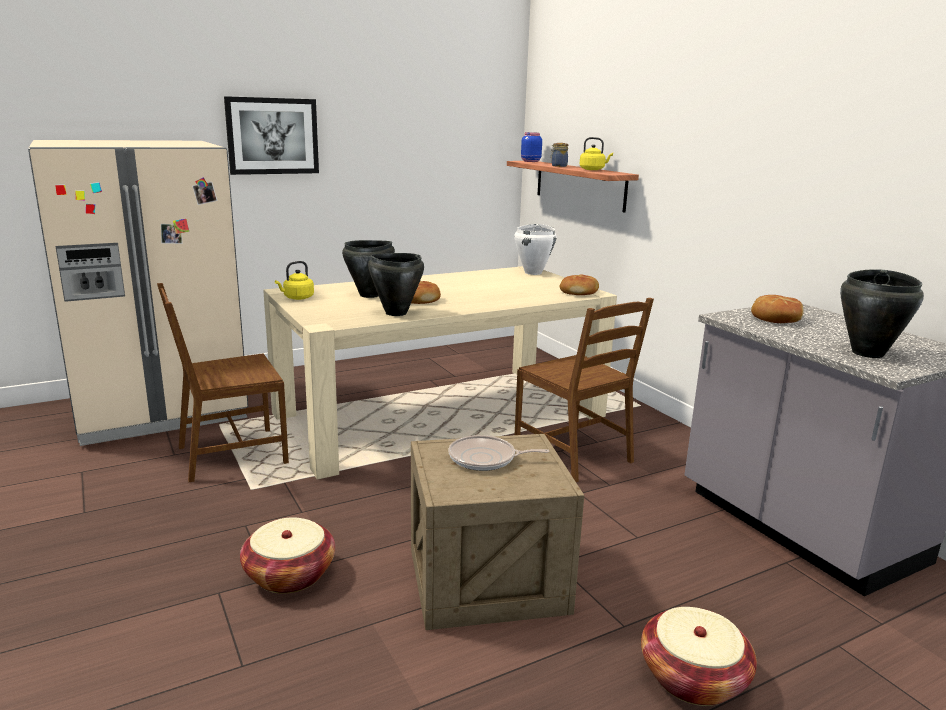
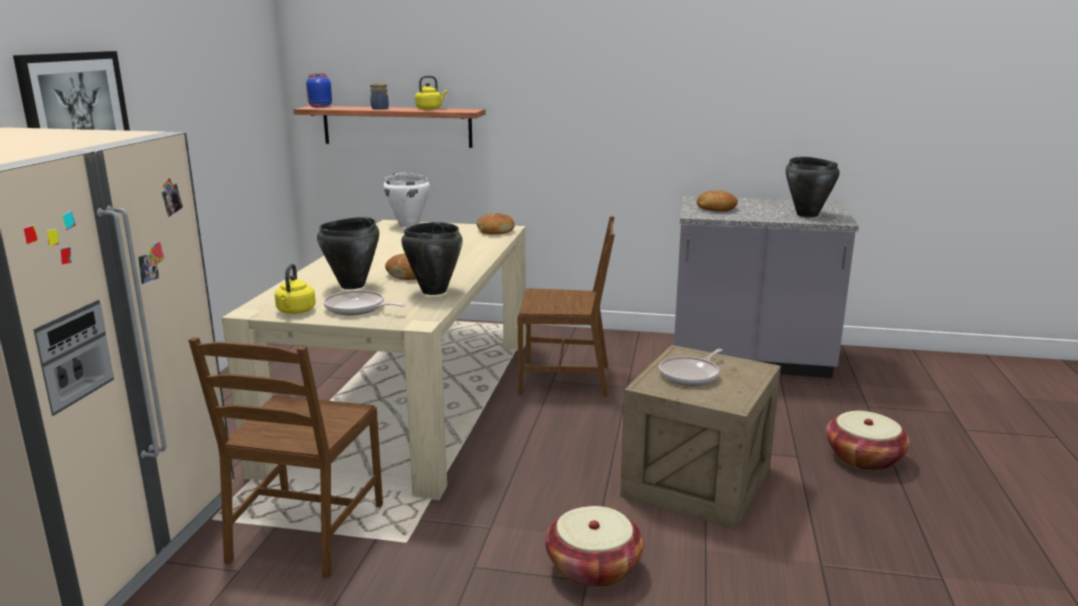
camera: 50 degrees left, 0 degrees up
(326, 307) = (357, 308): none -> frying pan

